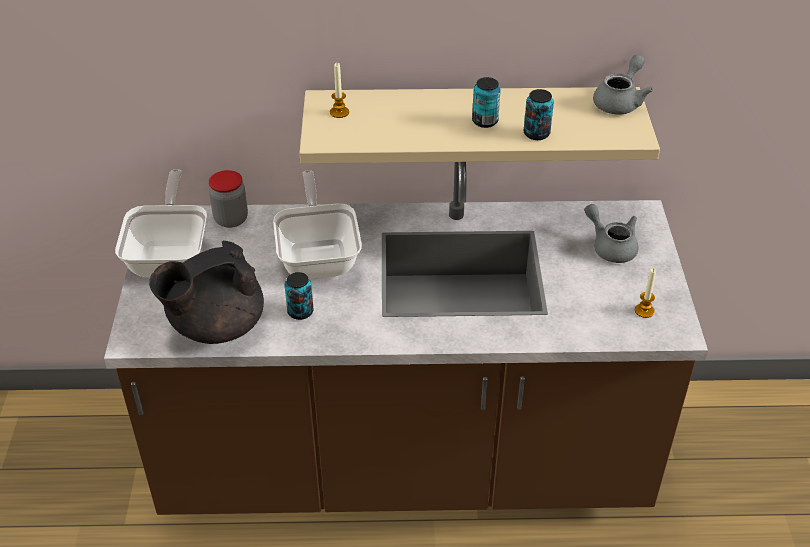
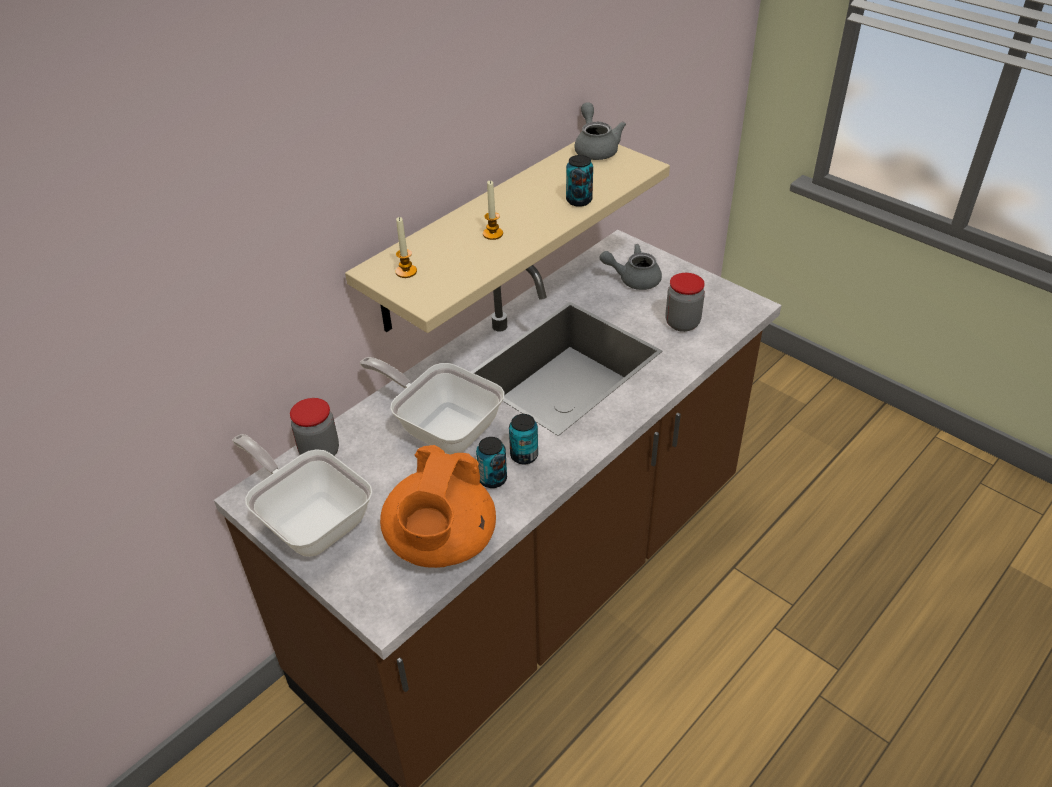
camera: 45 degrees left, 0 degrees up
(215, 326) = (441, 544): black teapot -> orange teapot
(485, 121) = (529, 213): can -> can (524, 455)
(596, 305) = (682, 323): none -> jar
(644, 311) = (714, 306): candle -> candle (493, 234)

